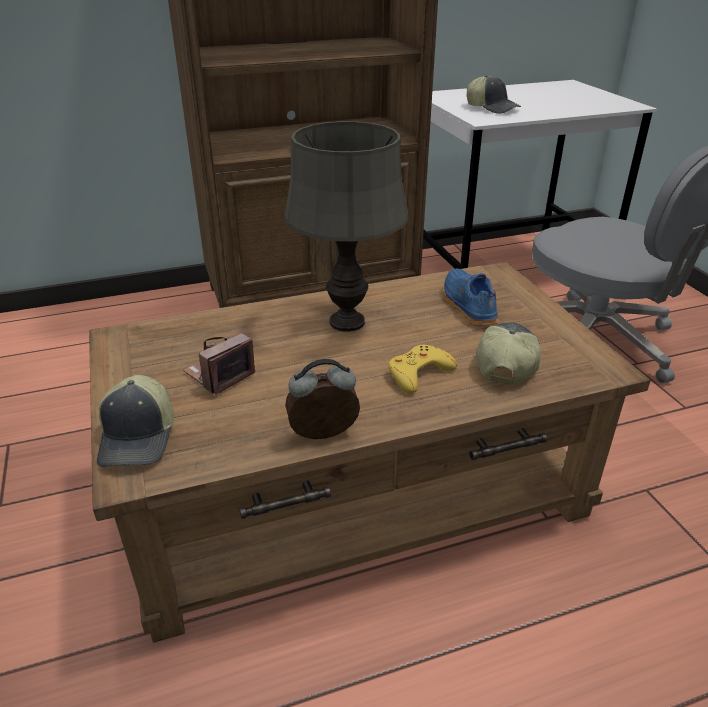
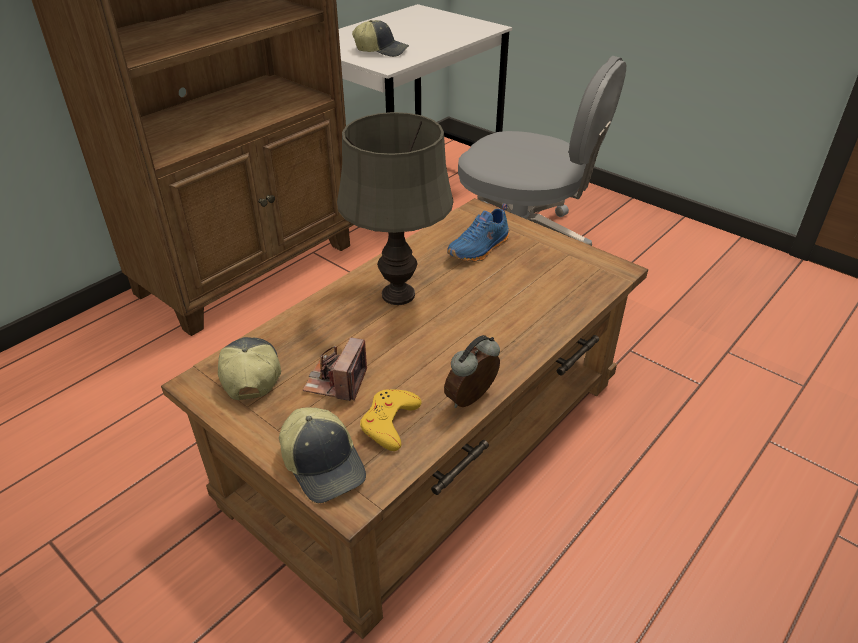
camera: 30 degrees left, 5 degrees up
(418, 373) = (494, 321): yellow game controller -> yellow game controller (389, 423)
(467, 306) = (480, 249): blue shoe -> blue shoe turned 90 degrees counterclockwise
(505, 363) = (547, 289): cap -> cap (249, 374)

